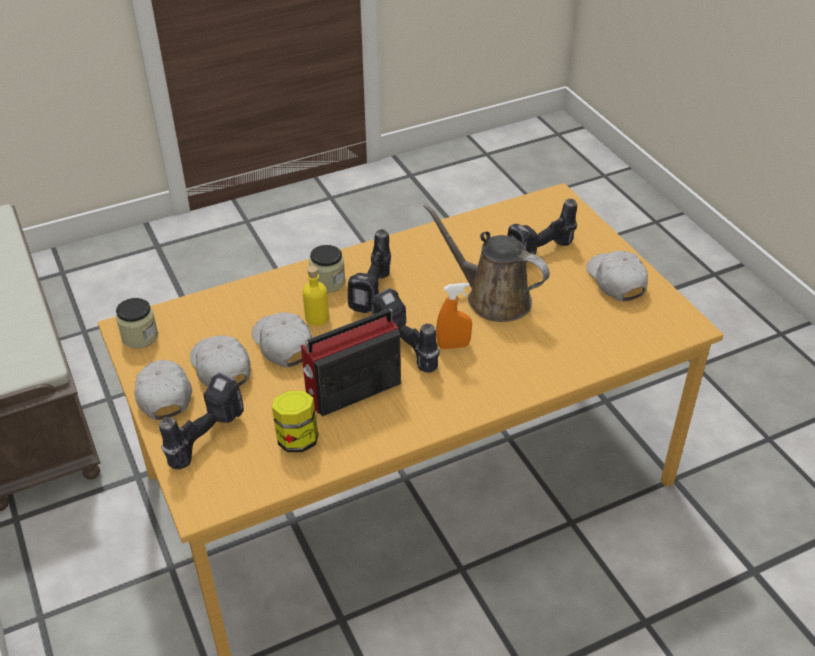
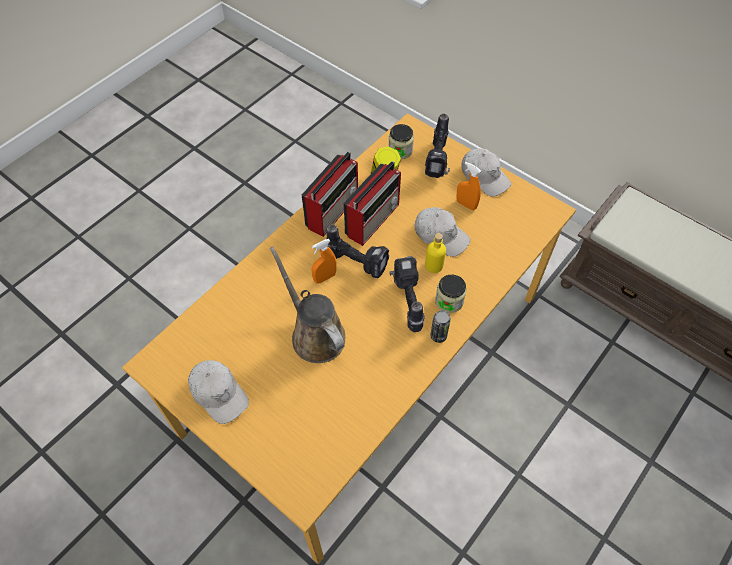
camera: 155 degrees right, 15 degrees up
(140, 337) = (537, 207): jar -> jar (400, 150)
(221, 368) = (466, 204): white cap -> orange spray bottle
(363, 259) = (438, 336): none -> can
(398, 419) = (333, 210): none -> radio
(492, 298) = (315, 334): brown watering can -> brown watering can turned 135 degrees counterclockwise
(541, 254) = (293, 402): power drill -> none

